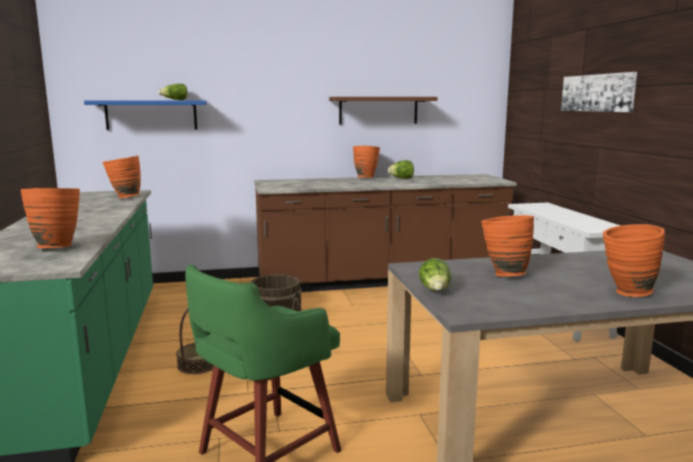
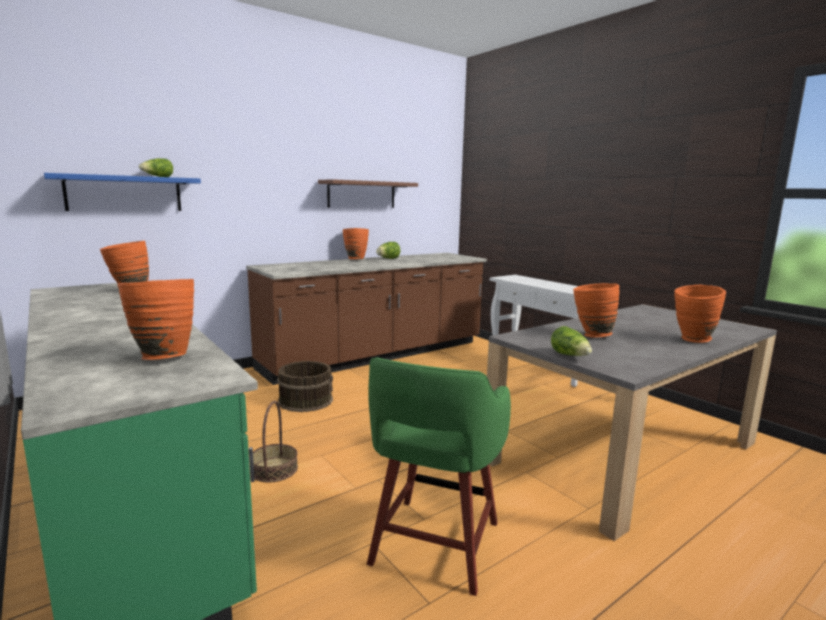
camera: 25 degrees left, 0 degrees up
(597, 93) = (564, 182): picture -> none

